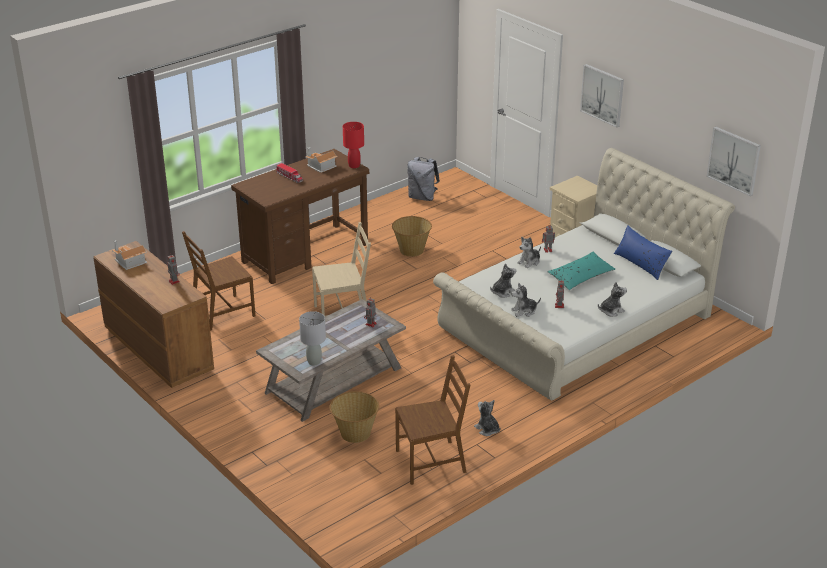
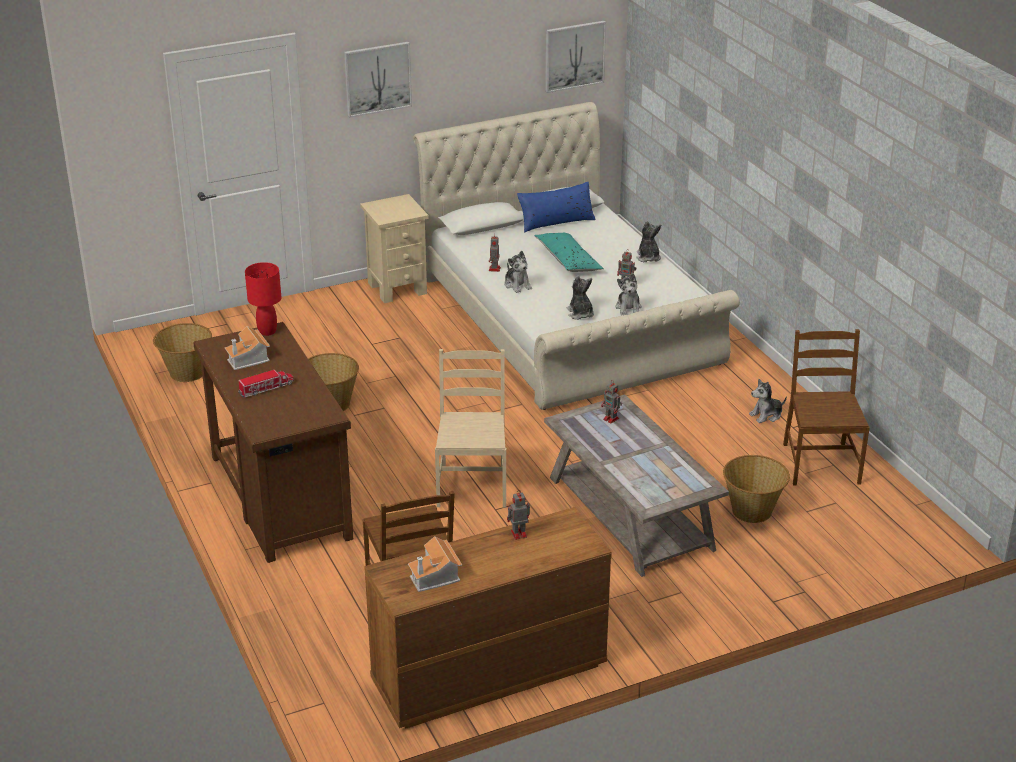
camera: 75 degrees left, 0 degrees up
(314, 361) = (686, 473): grey table lamp -> none
(422, 197) = (186, 372): grey backpack -> basket

